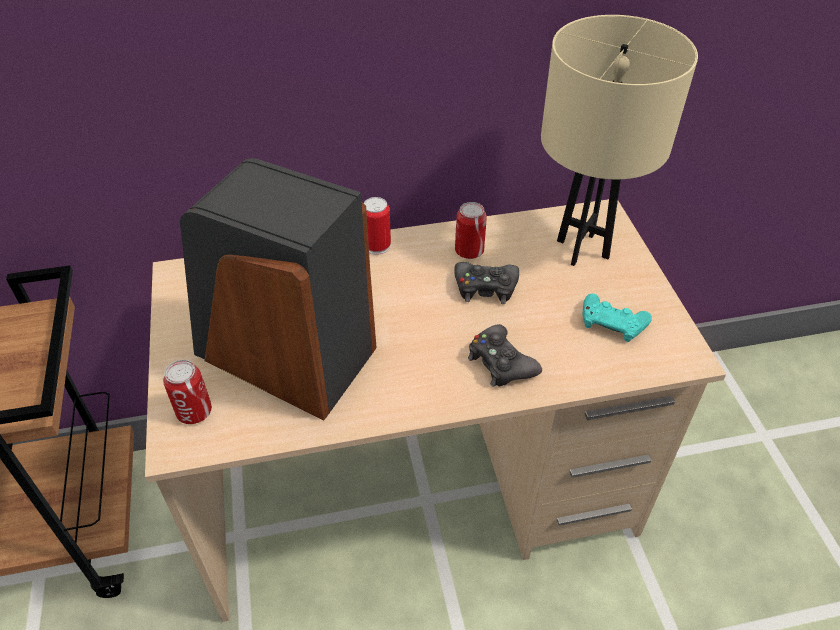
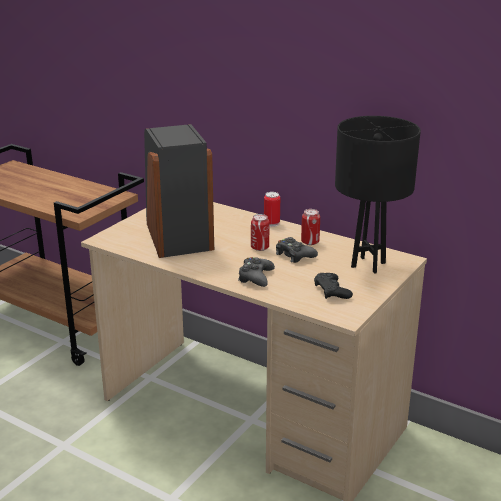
camera: 45 degrees right, 20 degrees down
(194, 412) = (121, 235): can -> can (260, 247)
(582, 248) = (368, 264): beige table lamp -> black table lamp
(612, 323) = (332, 291): turquoise game controller -> black game controller

